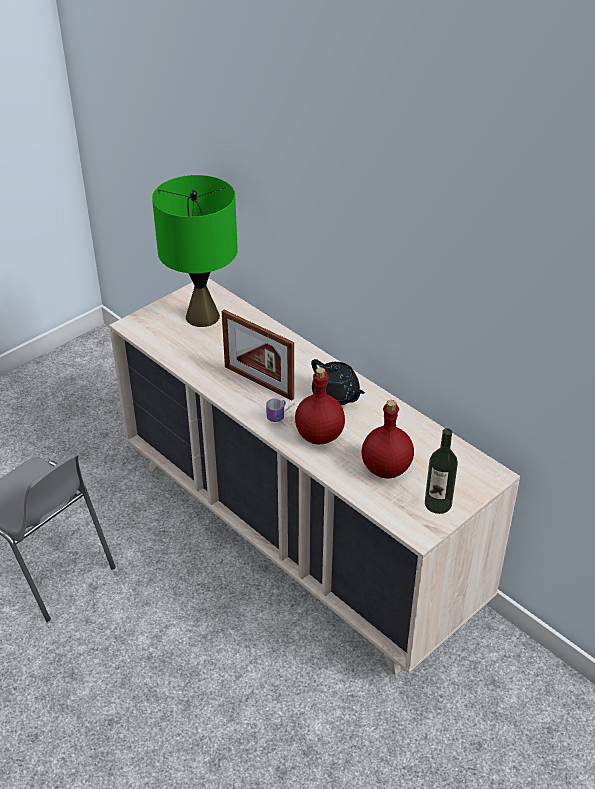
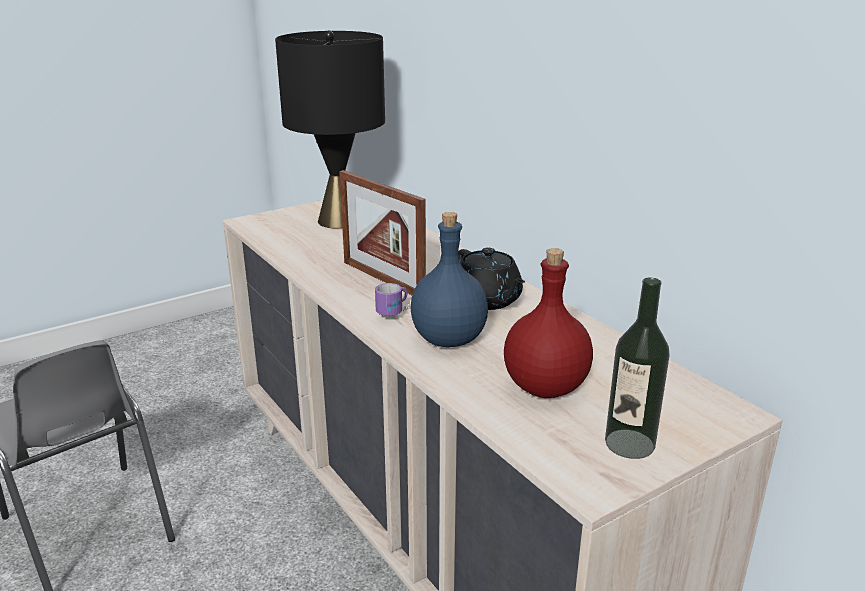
camera: 10 degrees right, 15 degrees down
(202, 316) = (339, 220): green table lamp -> black table lamp
(318, 436) = (447, 339): red bottle -> blue bottle

